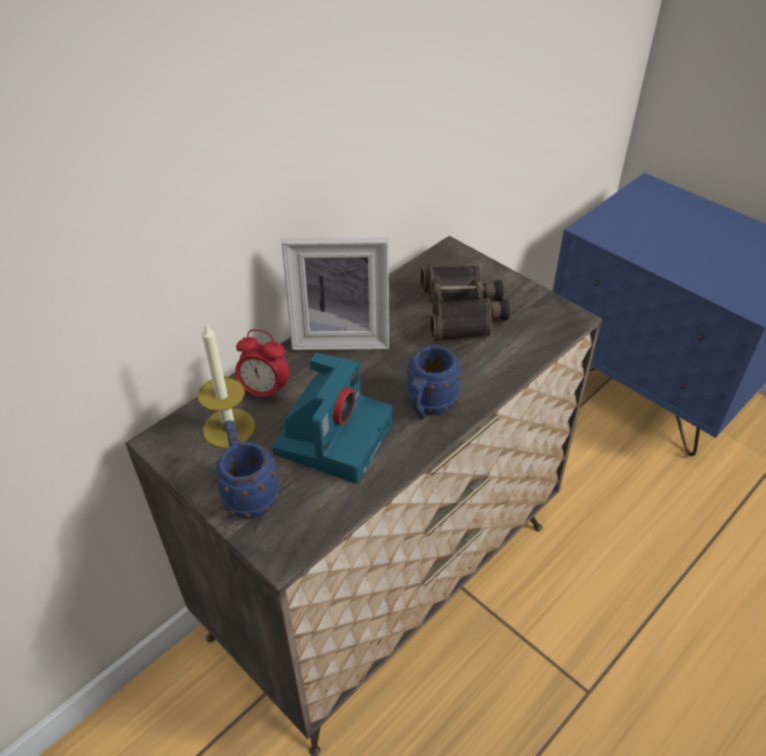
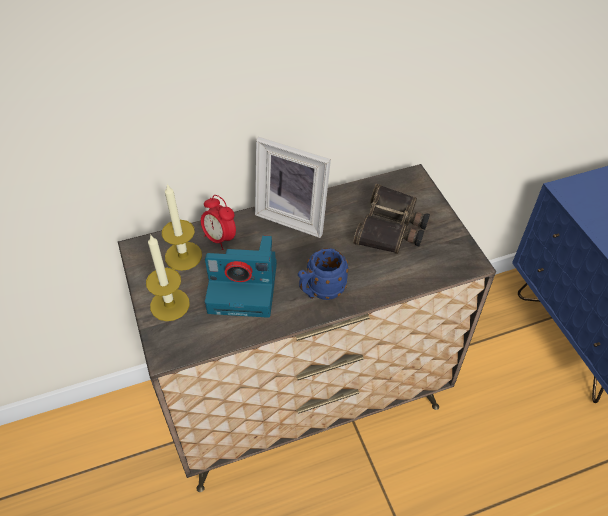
camera: 25 degrees right, 5 degrees up
(248, 492) = (170, 304): blue mug -> candle
(333, 436) = (245, 287): camera -> camera turned 45 degrees clockwise

